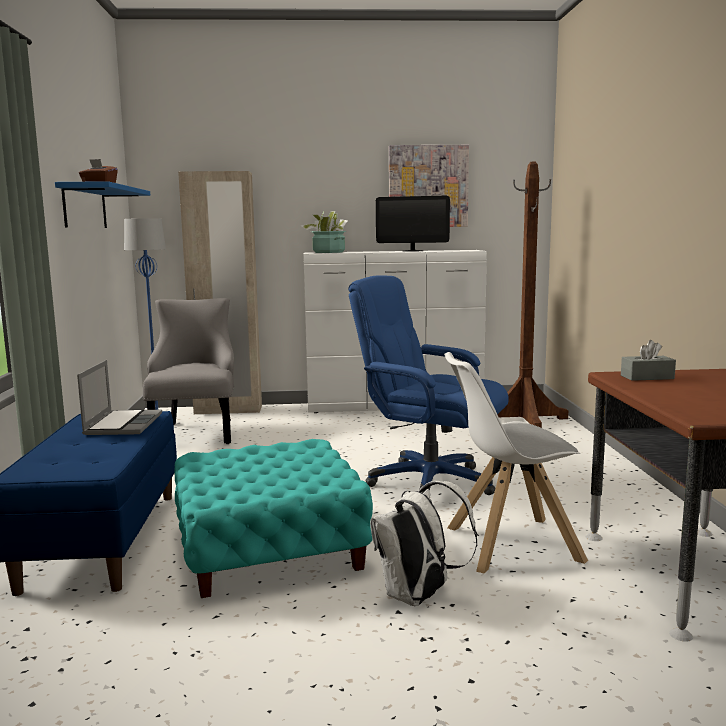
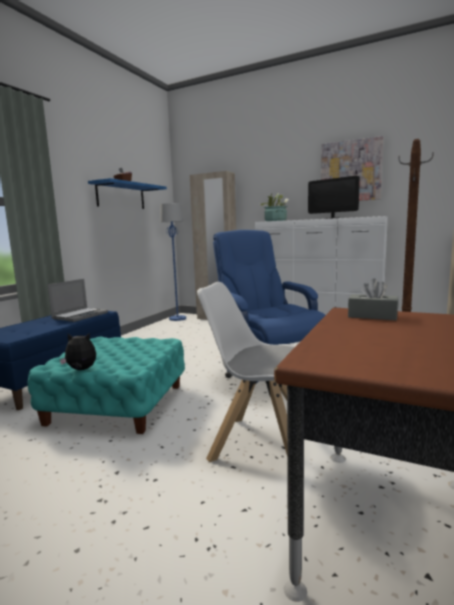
camera: 30 degrees right, 0 degrees up
(196, 434) = (182, 330): grey chair -> none
(272, 496) = (81, 370): none -> plush toy
(418, 597) = (144, 465): white backpack -> none

